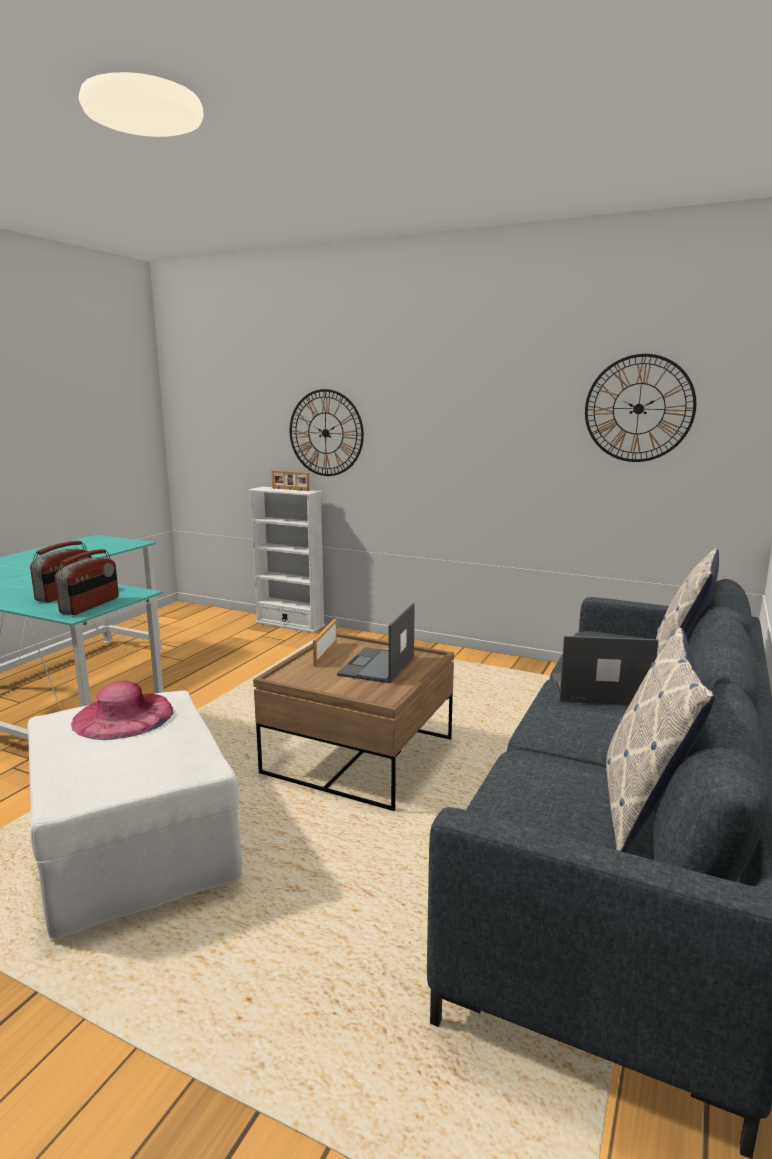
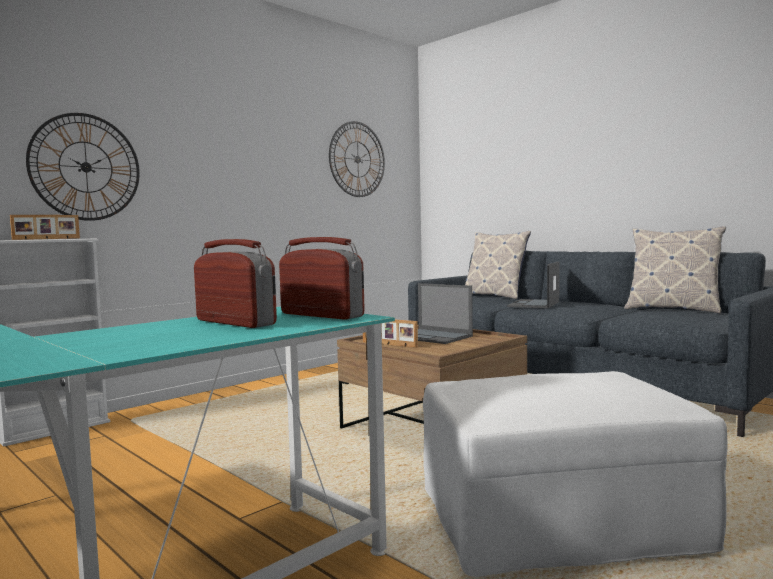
camera: 70 degrees left, 10 degrees down
(123, 716) = (517, 384): pink hat -> none

